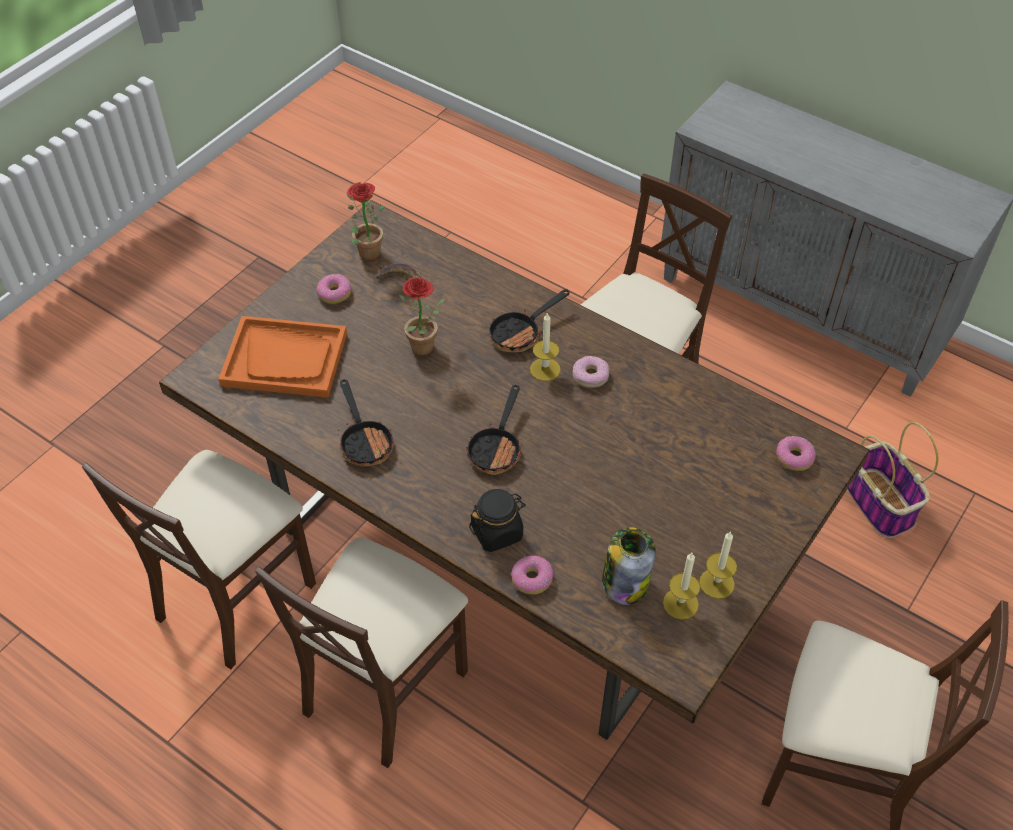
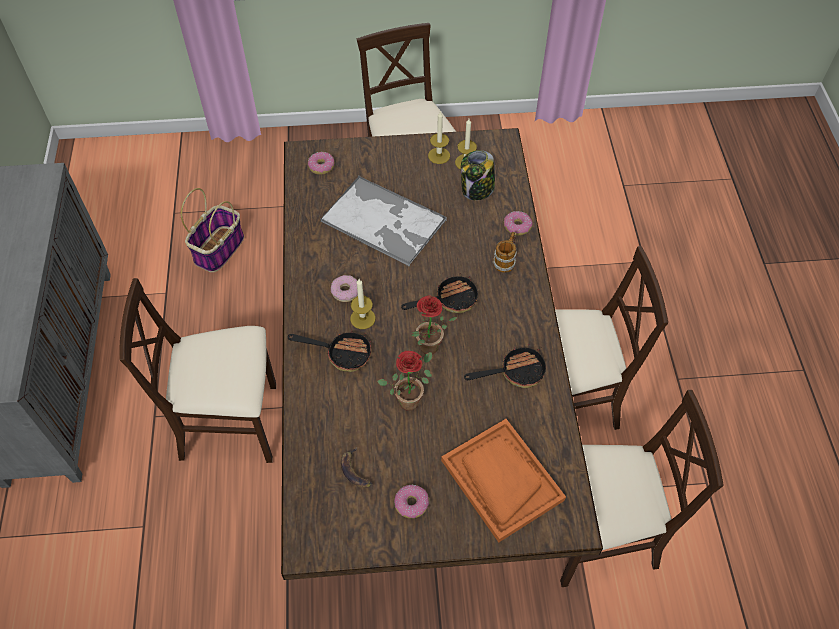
camera: 130 degrees left, 5 degrees up
(365, 441) = (515, 372): frying pan -> frying pan turned 45 degrees clockwise
(366, 251) = (347, 521): potted plant -> potted plant (429, 350)
(497, 532) = (505, 260): black jar -> mug
(655, 462) = (384, 222): none -> tray

